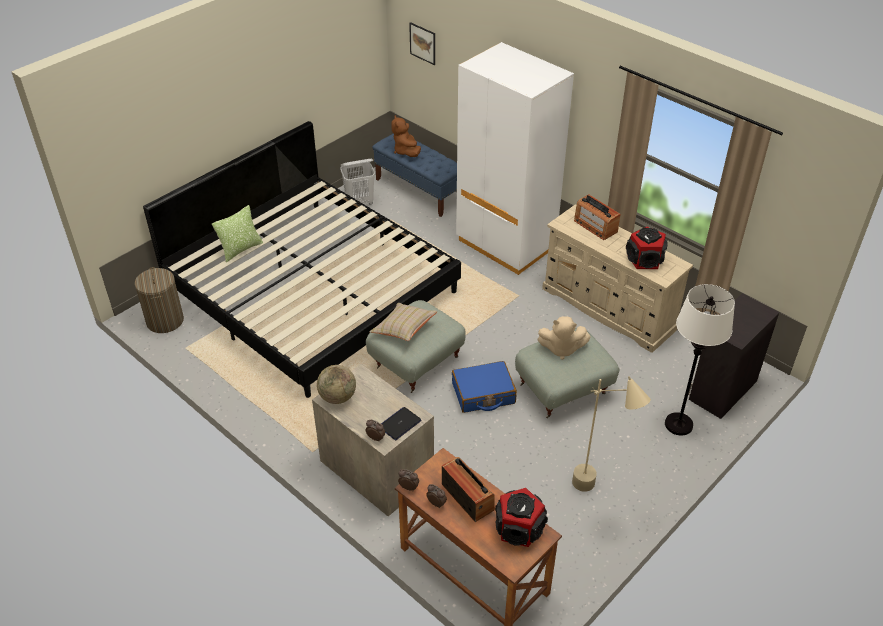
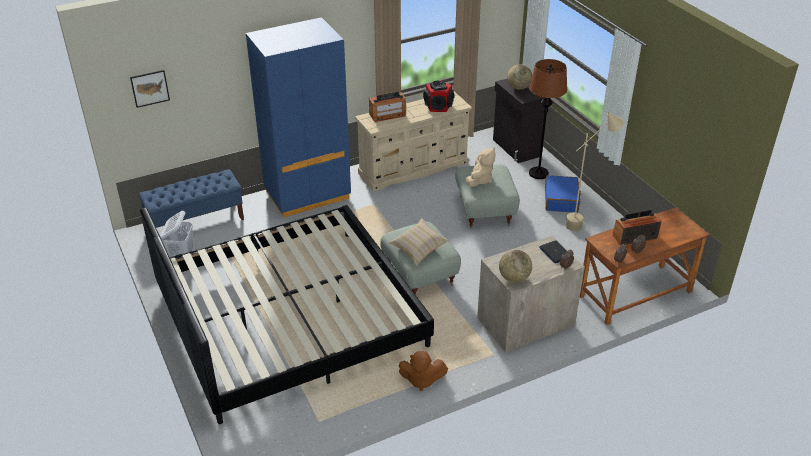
camera: 70 degrees left, 5 degrees down
(165, 321) = (266, 433): laundry basket -> none
(241, 249) = (236, 332): pillow -> none
(406, 151) = (178, 194): brown plush toy -> brown plush toy (421, 380)
(483, 394) = (471, 249): blue suitcase -> blue suitcase (561, 200)
(505, 244) = (307, 195): white wardrobe -> blue wardrobe
(519, 528) = (666, 222): speaker -> none
(679, 425) = (538, 173): white floor lamp -> brown floor lamp
(743, 317) = (518, 88): none -> globe

